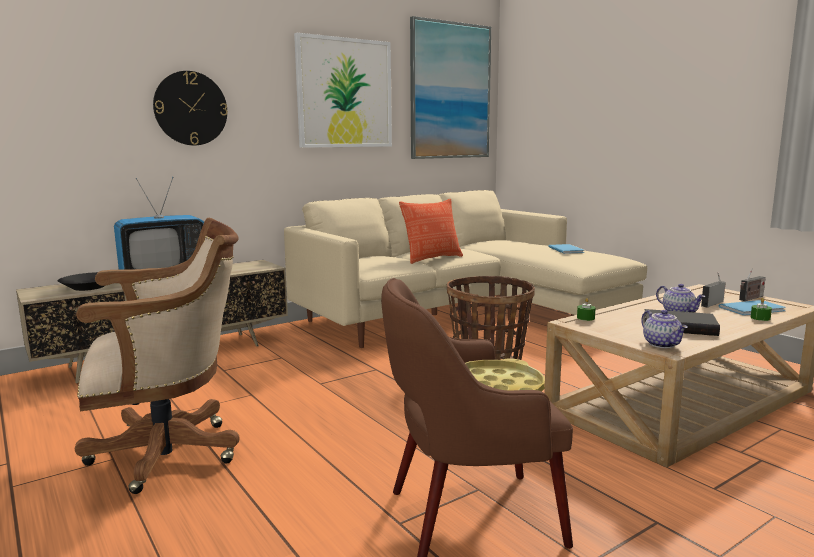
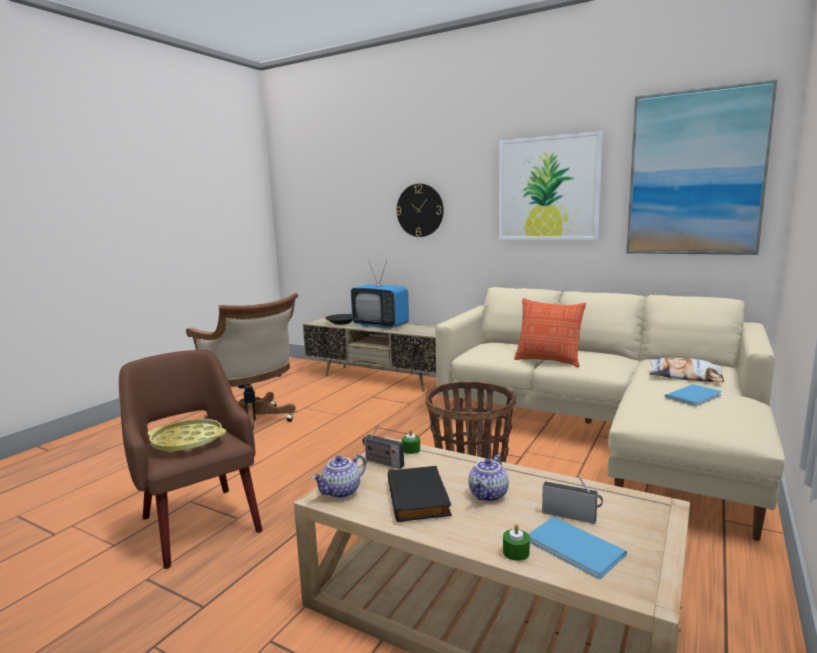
camera: 65 degrees right, 0 degrees up
(523, 245) = (685, 376): none -> pillow
(750, 298) = (642, 545): radio -> radio (382, 462)

